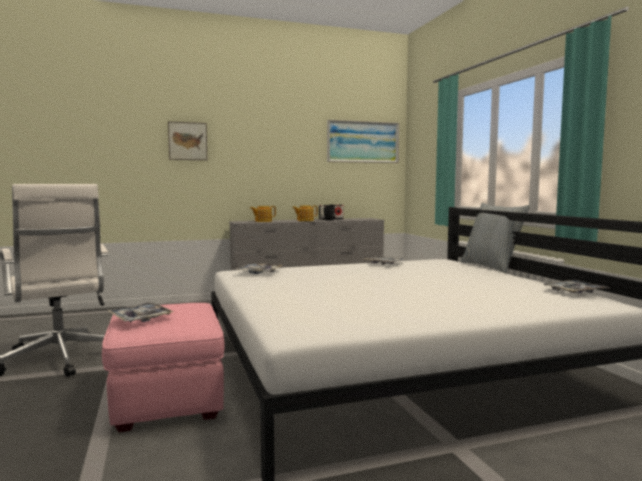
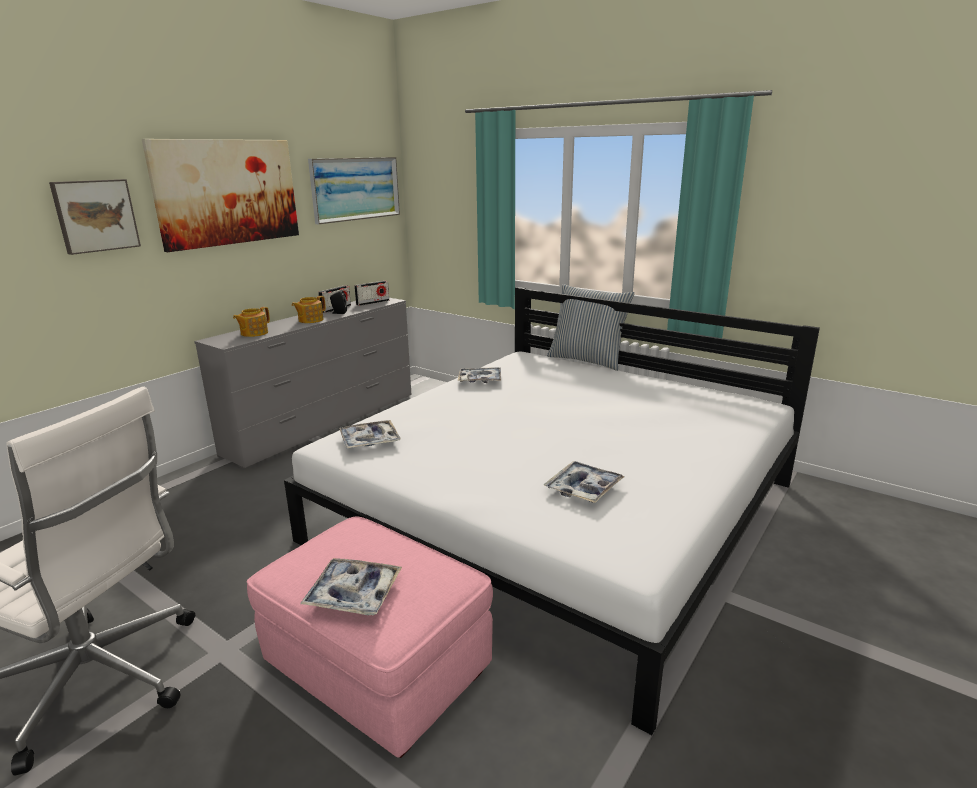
camera: 35 degrees left, 15 degrees up
(267, 136) = (227, 192): none -> picture
(360, 219) = (372, 302): none -> radio
(574, 292) = (717, 393): tray -> tray (583, 488)

